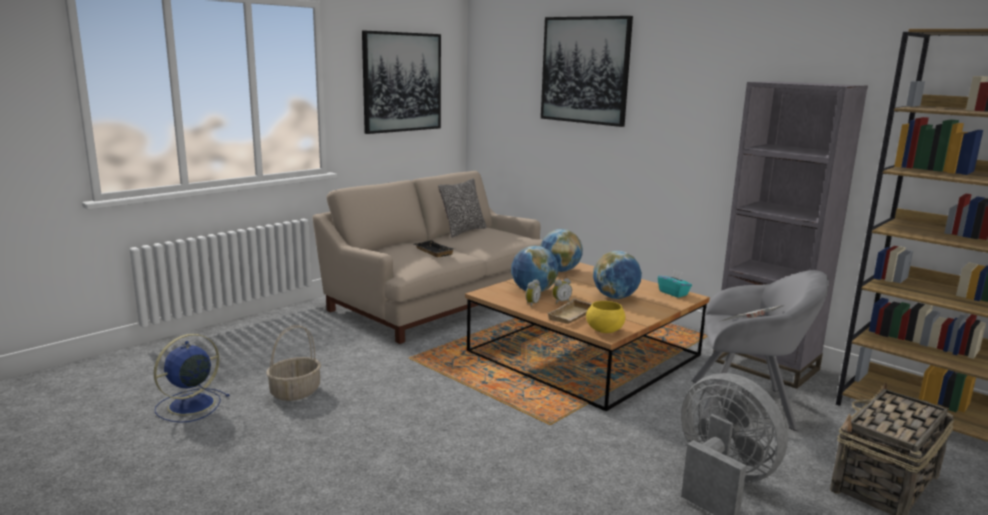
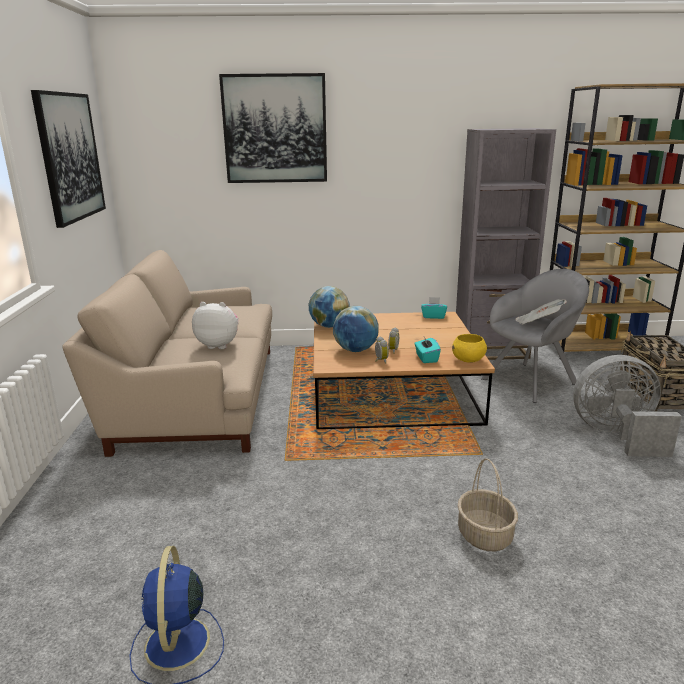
camera: 45 degrees left, 5 degrees up
(295, 392) = (257, 552): basket -> basket (484, 535)
(432, 252) = (219, 345): black tray -> plush toy
(463, 231) = (190, 317): pillow -> none
(572, 316) = (426, 358): beige tray -> turquoise tissue box
(615, 297) = (412, 333): globe -> none

